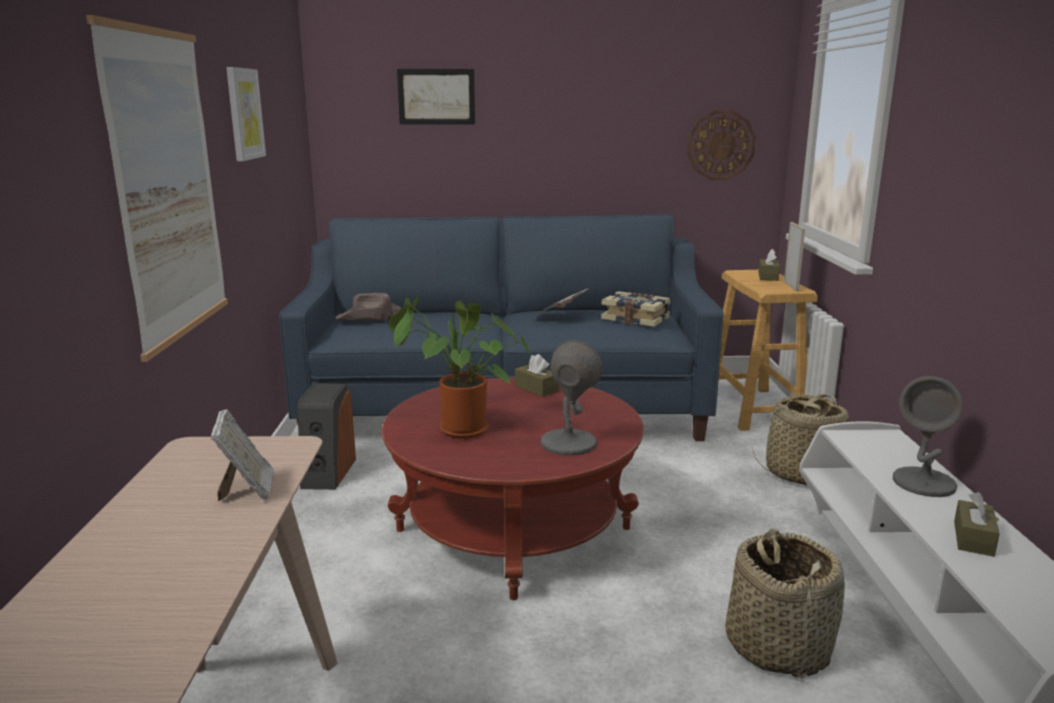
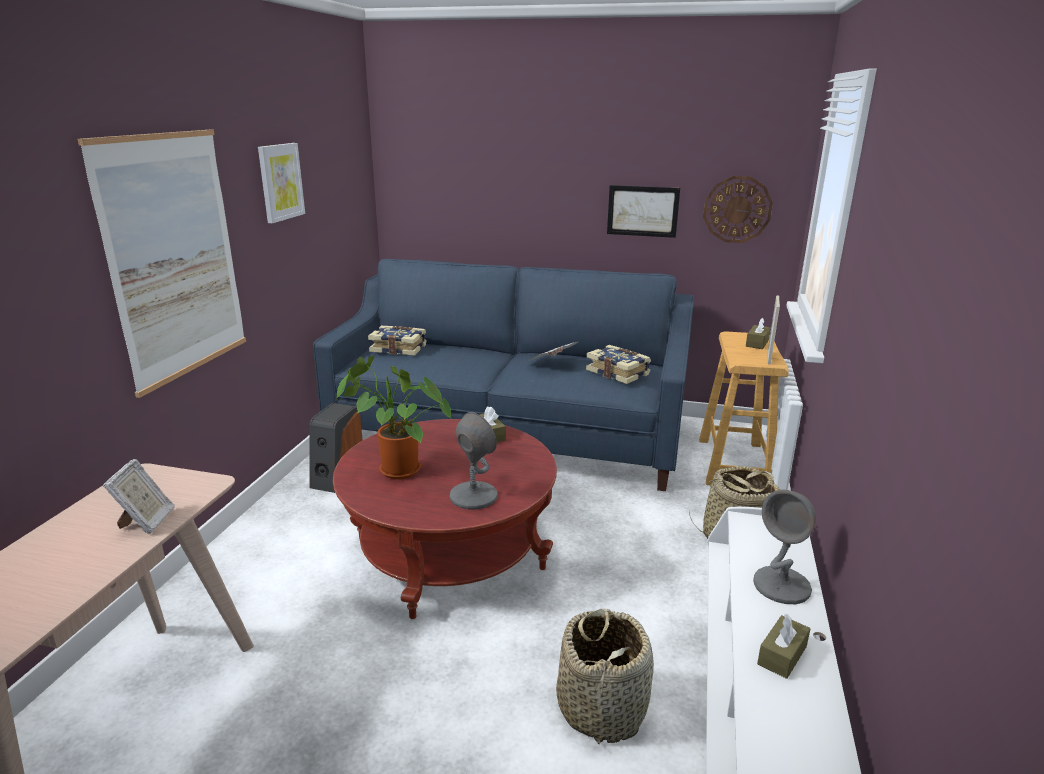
camera: 15 degrees right, 5 degrees up
(373, 318) = (399, 348): brown hat -> book
(436, 96) = (477, 155): picture -> picture (642, 211)

